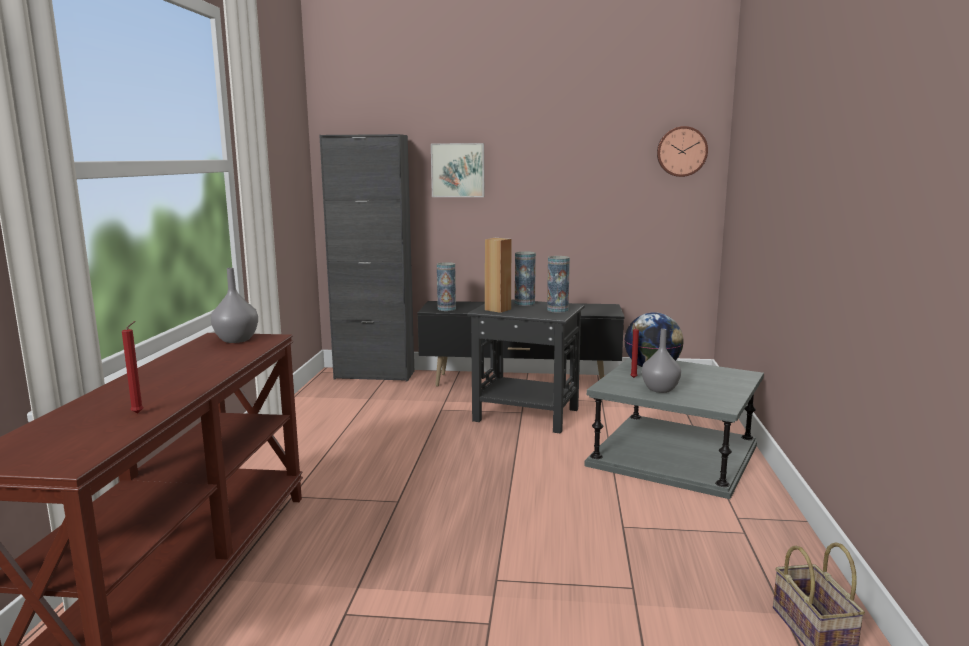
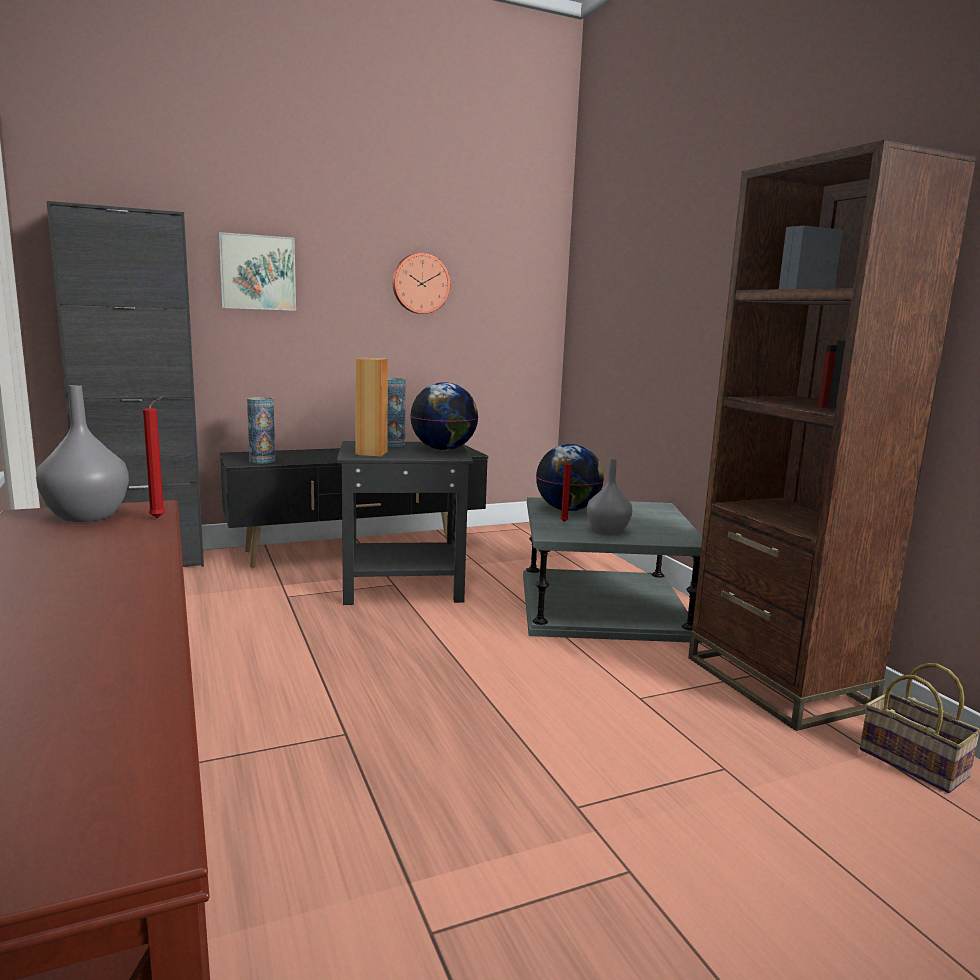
camera: 30 degrees left, 0 degrees up
(139, 413) = (111, 674): red candle -> red candle (160, 518)
(557, 310) = (444, 449): vase -> globe
(681, 151) = (523, 266): wall clock -> wall clock (420, 283)
(762, 543) = (777, 682): none -> brown bookcase

